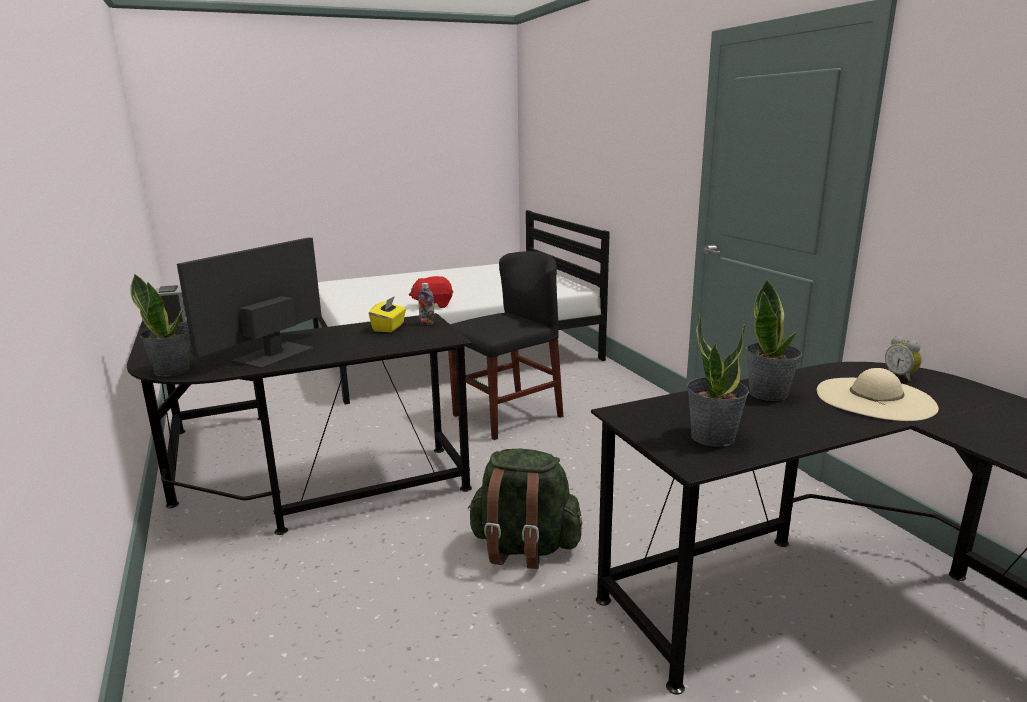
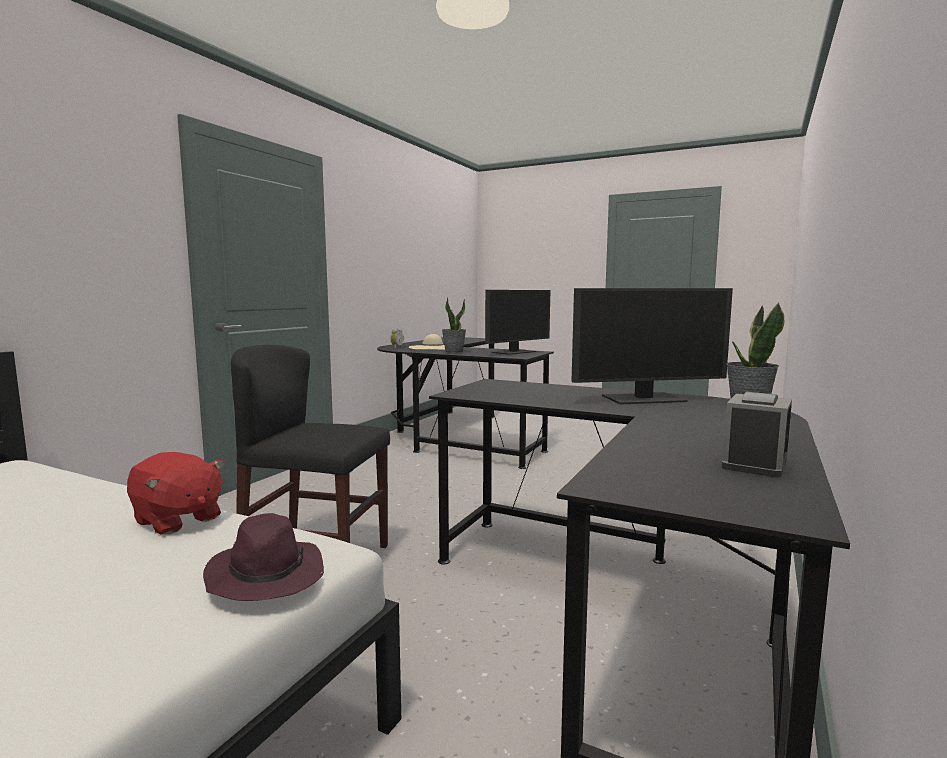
camera: 130 degrees left, 10 degrees down
(355, 309) = (265, 576): none -> purple hat
(389, 327) = (505, 395): yellow tissue box -> none
(427, 323) = (468, 391): bottle -> none
(524, 548) = (517, 489): green backpack -> none
(712, 436) = (514, 352): potted plant -> monitor

